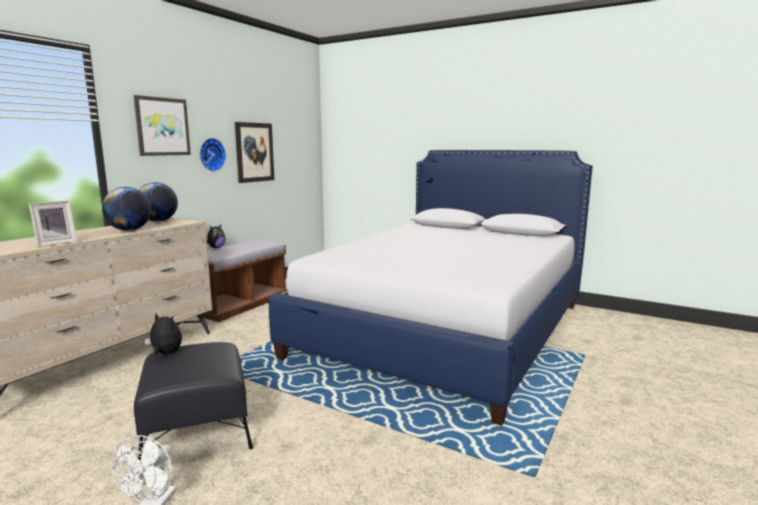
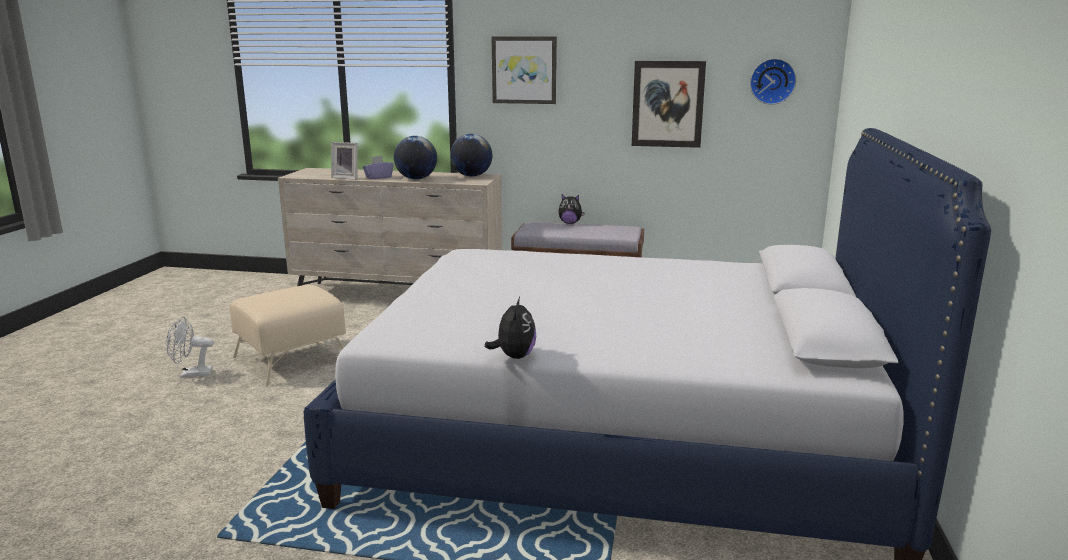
camera: 70 degrees right, 5 degrees up
(86, 237) = (378, 177): none -> purple tissue box
(165, 353) = (297, 286): plush toy -> plush toy (514, 356)
(197, 430) = (292, 359): black ottoman -> beige ottoman
(211, 154) = (589, 104): wall clock -> wall clock (772, 81)

